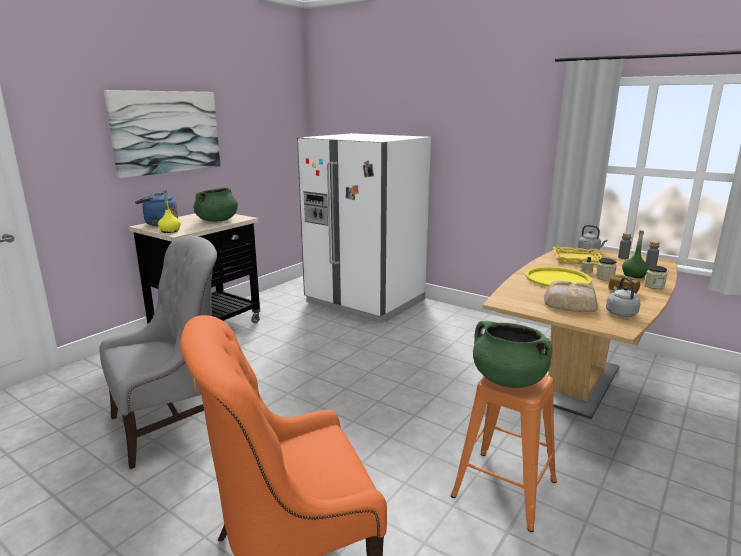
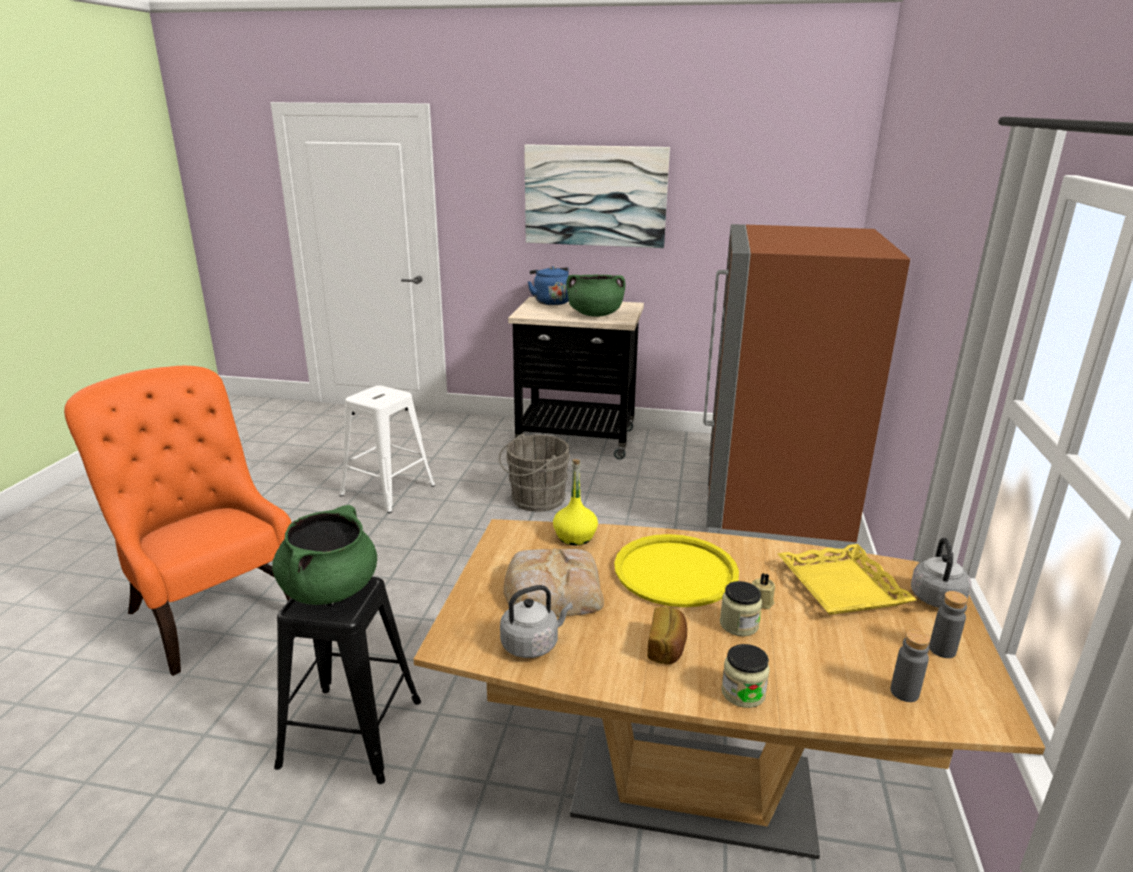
camera: 65 degrees right, 5 degrees up
(170, 231) = (528, 311): yellow bottle -> yellow bottle (575, 536)
(174, 423) = (388, 491): grey chair -> white stool
(275, 362) = (535, 500): none -> grey bucket
(365, 301) = (773, 508): white fridge -> brown fridge
(503, 488) = (350, 731): orange stool -> black stool
(634, 275) = (800, 665): green bottle -> none

